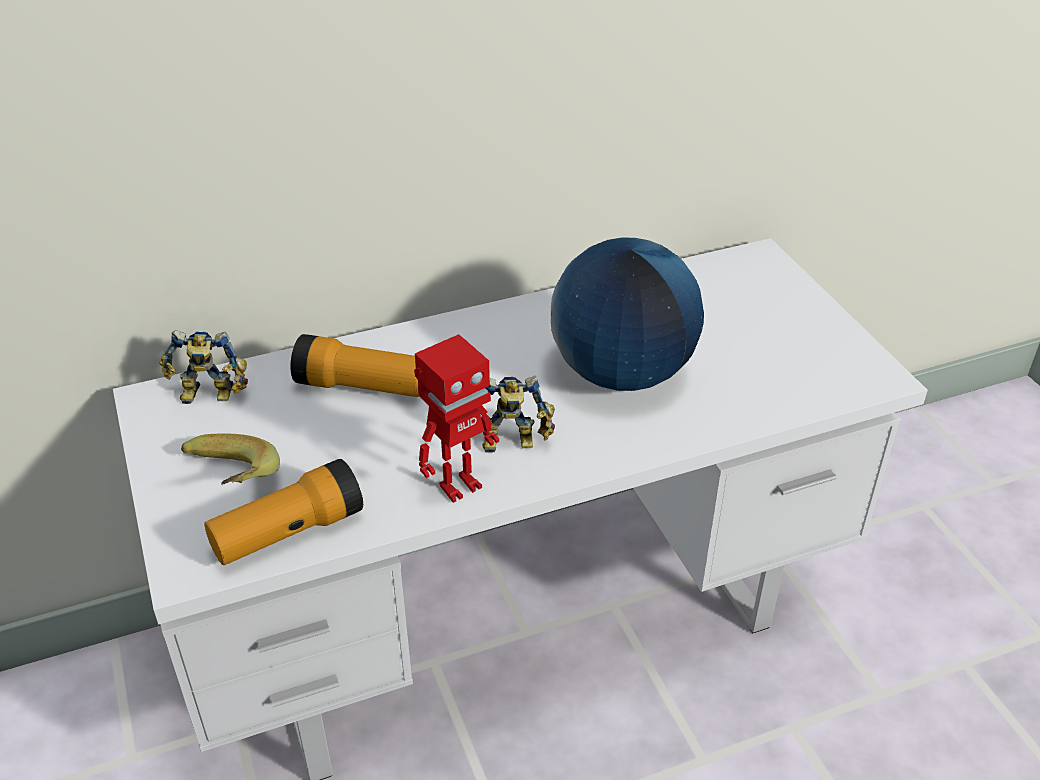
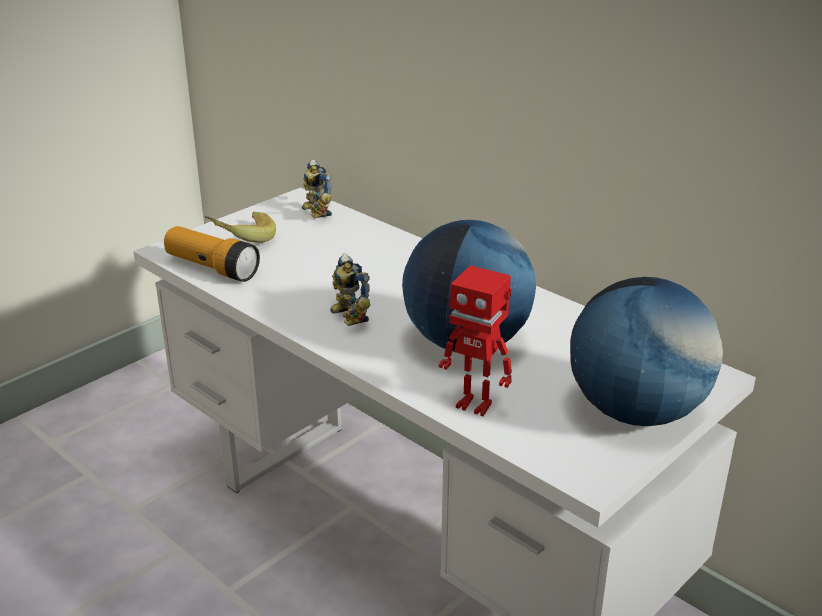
camera: 65 degrees right, 10 degrees down
(361, 387) = (363, 253): flashlight -> none
(458, 486) = (289, 309): toy robot -> toy robot (475, 404)
(794, 316) = (636, 411): none -> globe

